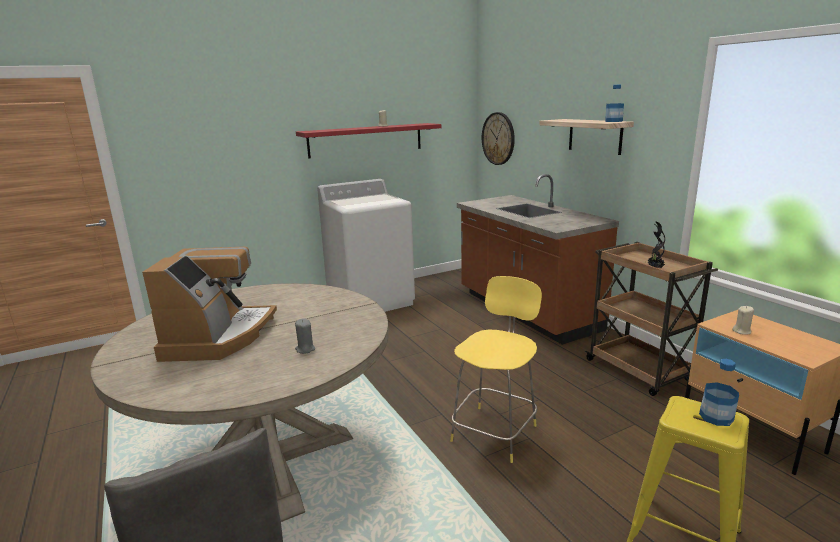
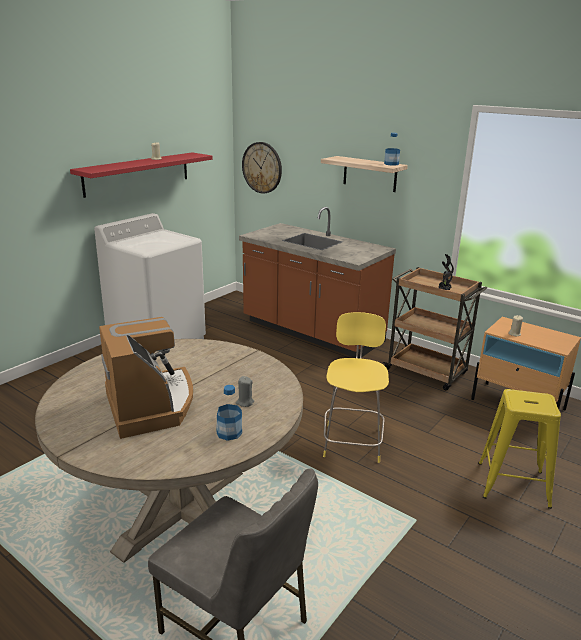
camera: 25 degrees left, 5 degrees up
(716, 417) = (537, 399): bottle -> bottle (229, 432)

